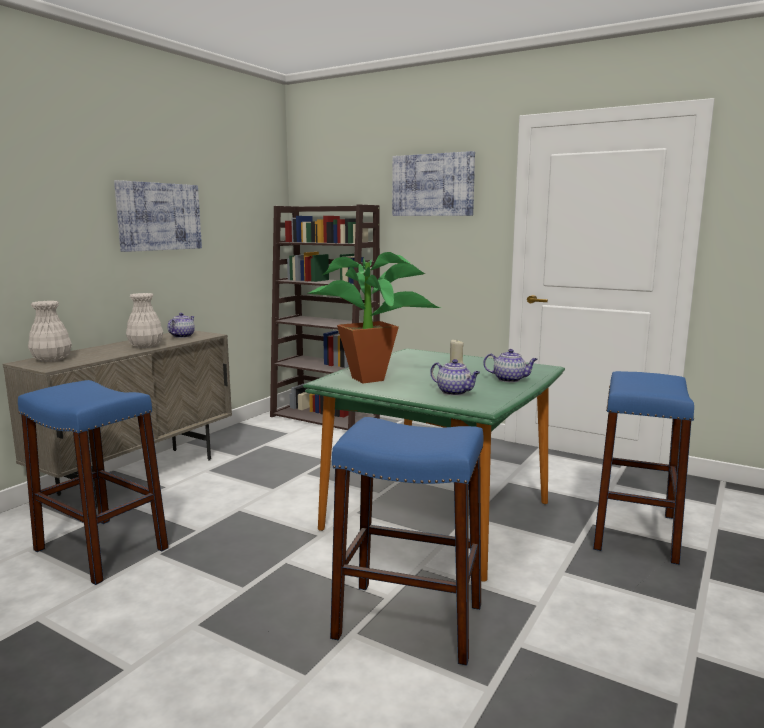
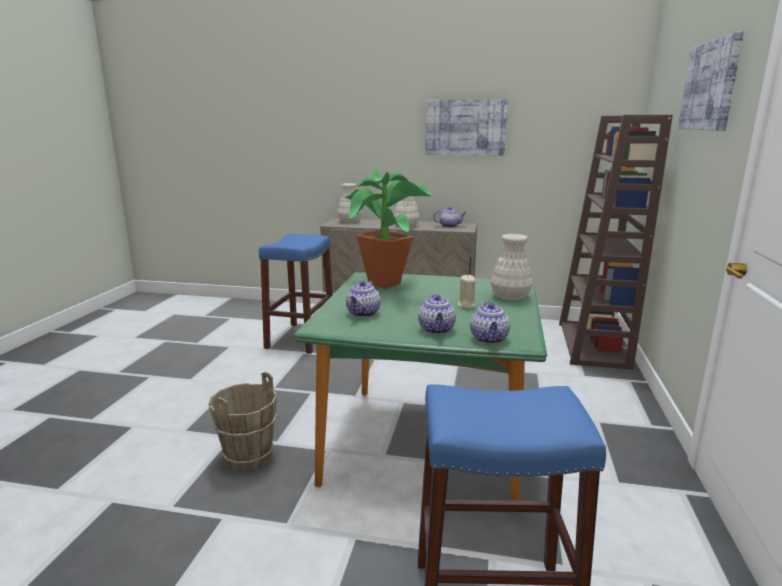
camera: 70 degrees right, 5 degrees up
(408, 621) = (248, 457): blue stool -> brown bucket
(443, 357) = (510, 297): none -> white vase
(536, 372) = (489, 339): none -> teapot

